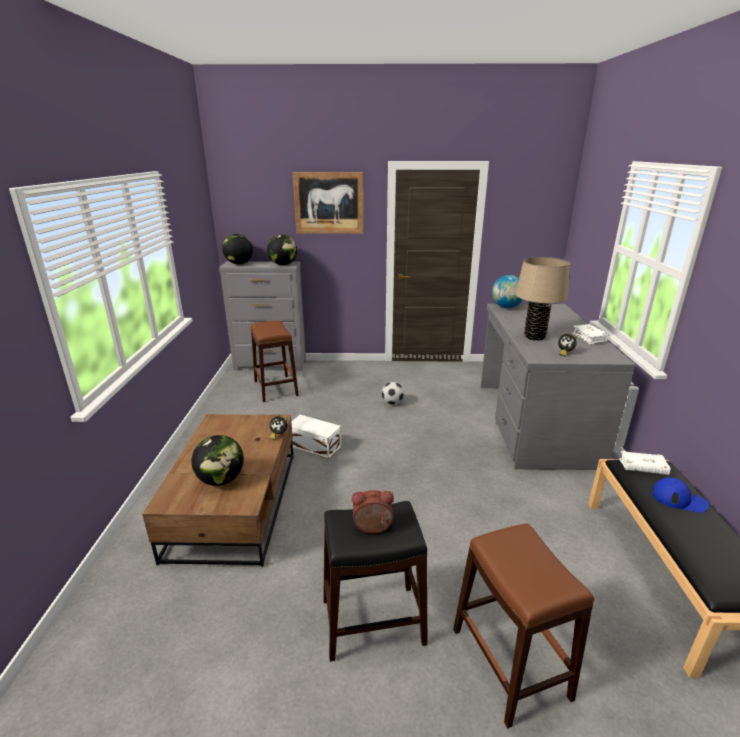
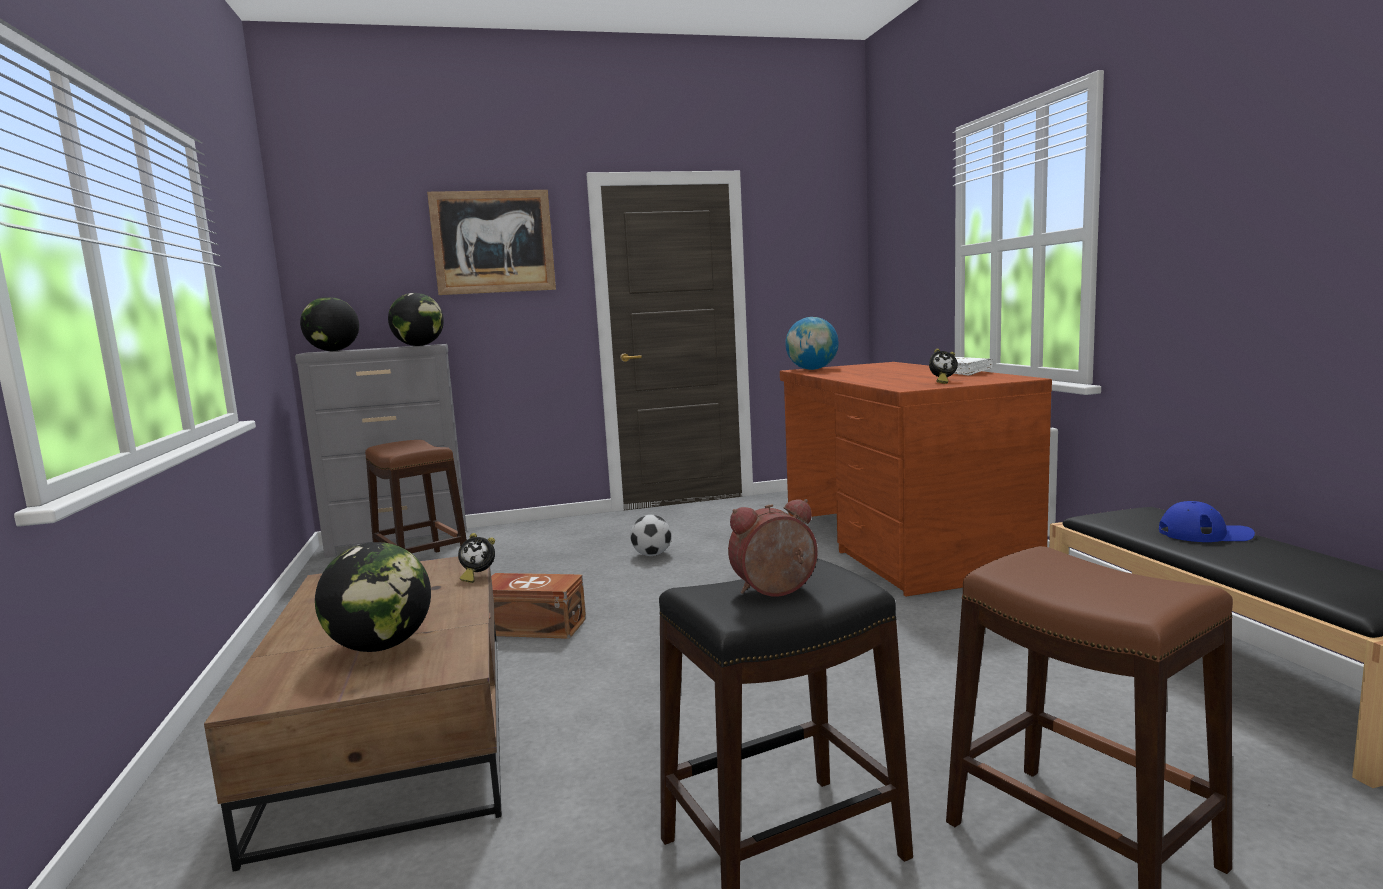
camera: 15 degrees left, 15 degrees down
(314, 445) = (532, 626): white storage box -> brown storage box
(533, 423) = (898, 543): grey desk -> brown desk
(534, 337) = (882, 379): beige table lamp -> none
(642, 468) = (1123, 515): white book -> none

